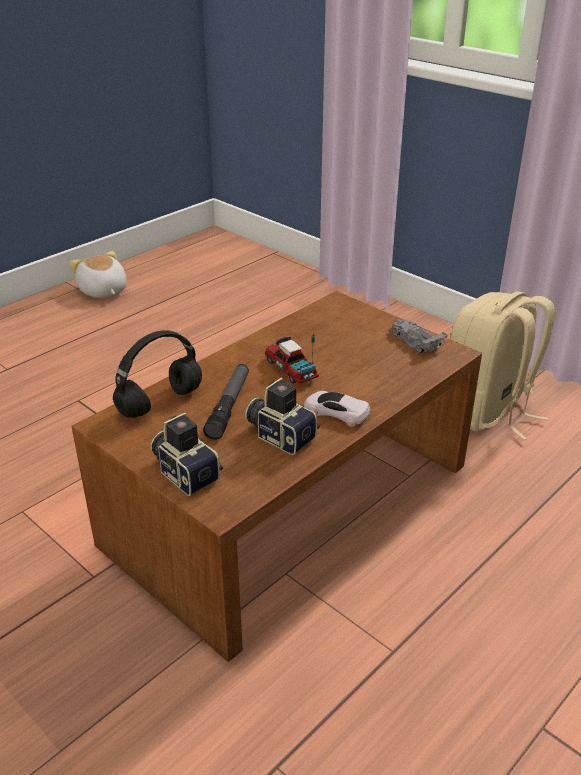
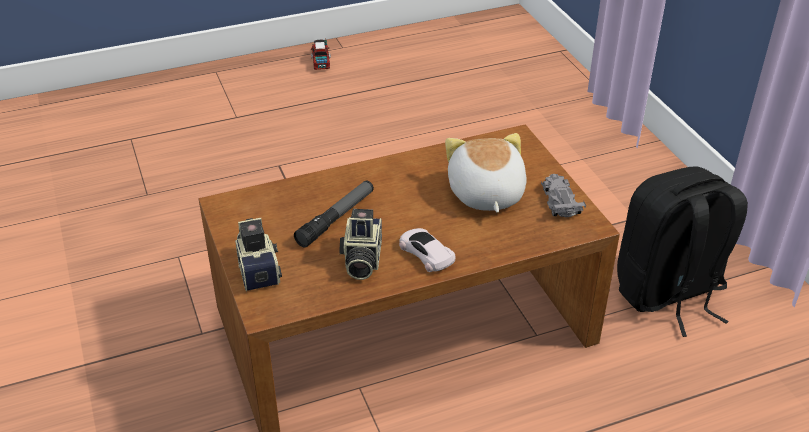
camera: 25 degrees right, 5 degrees up
(103, 291) = (363, 56): plush toy -> plush toy (485, 194)
(159, 403) = (280, 198): black headphones -> none
(281, 435) = (361, 260): camera -> camera turned 150 degrees counterclockwise
(290, 369) = (417, 197): toy truck -> toy truck (321, 61)
(488, 411) = (669, 294): beige backpack -> black backpack

